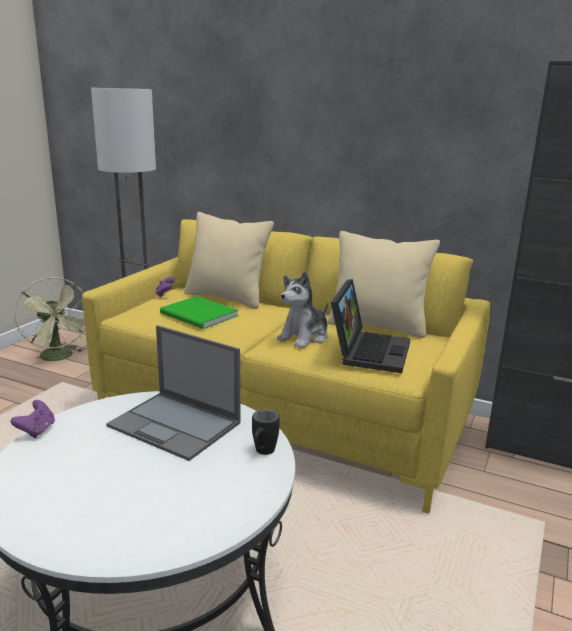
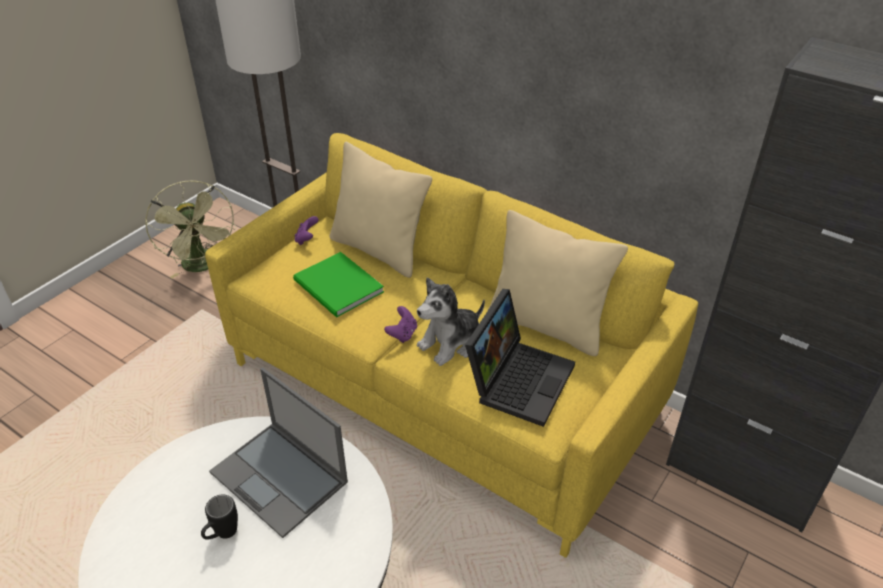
camera: 10 degrees right, 20 degrees up
(37, 430) = (141, 472): purple game controller -> purple game controller (402, 334)
(263, 453) = (360, 534): black mug -> black mug (222, 535)

